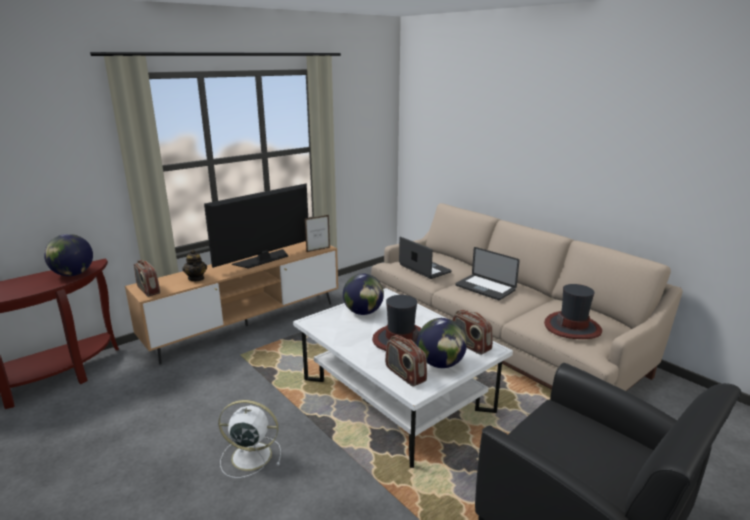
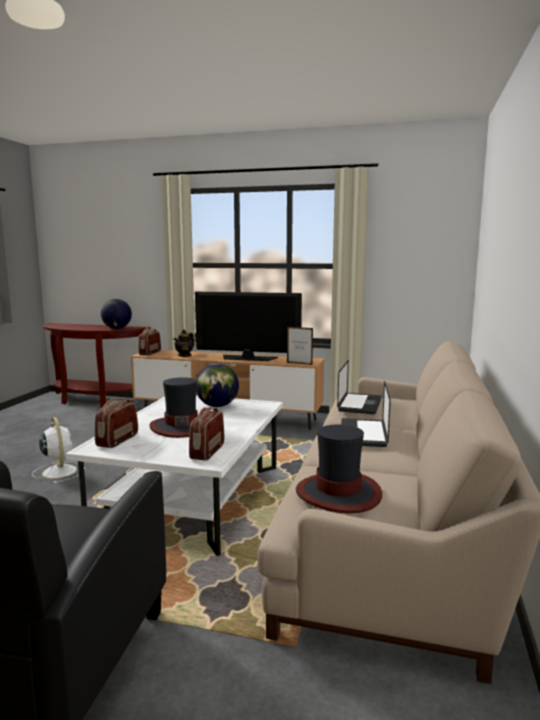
camera: 55 degrees right, 10 degrees down
(440, 364) = (152, 448): globe -> none

